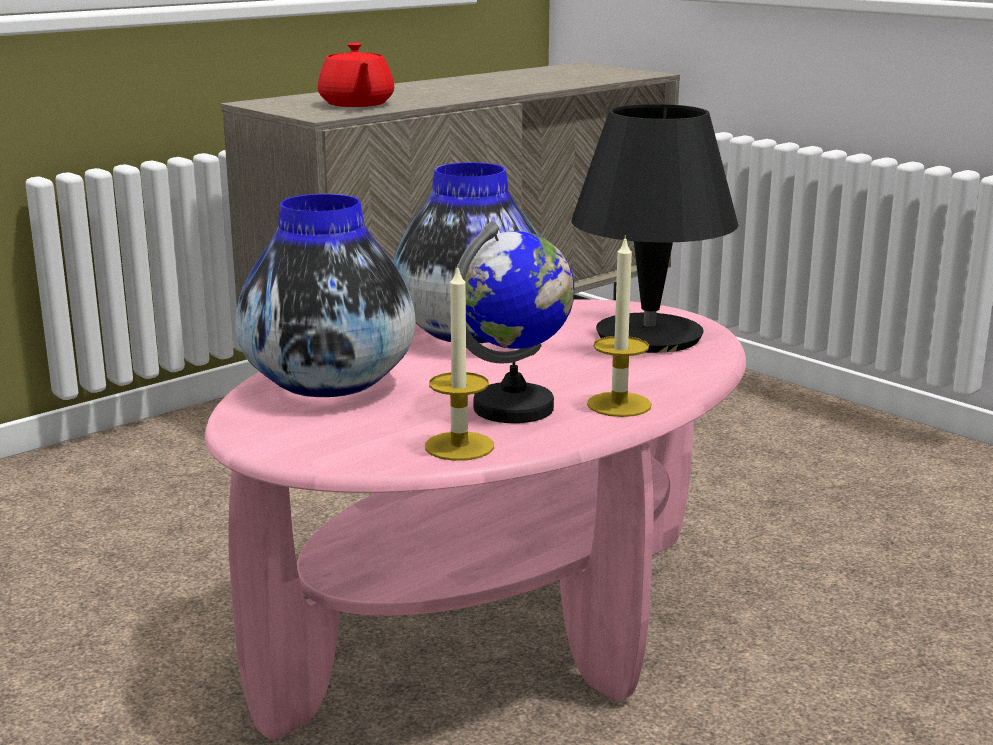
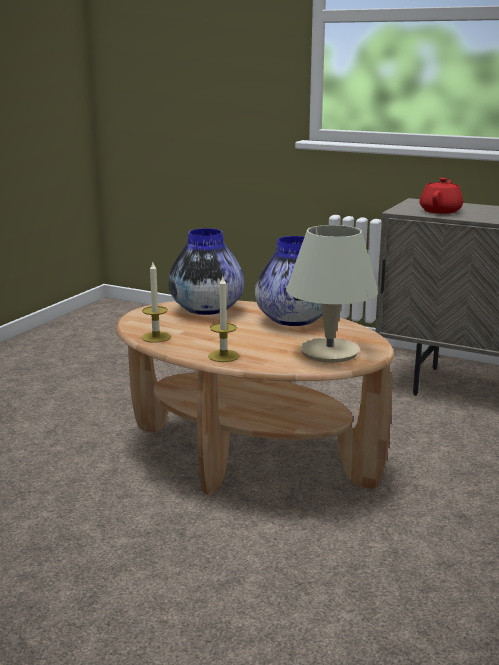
camera: 70 degrees right, 0 degrees up
(356, 104) = (440, 211): red teapot -> red teapot turned 150 degrees clockwise
(496, 628) = (249, 456): pink coffee table -> brown coffee table
(514, 408) = (204, 340): globe -> none
(648, 336) = (329, 351): black table lamp -> beige table lamp

